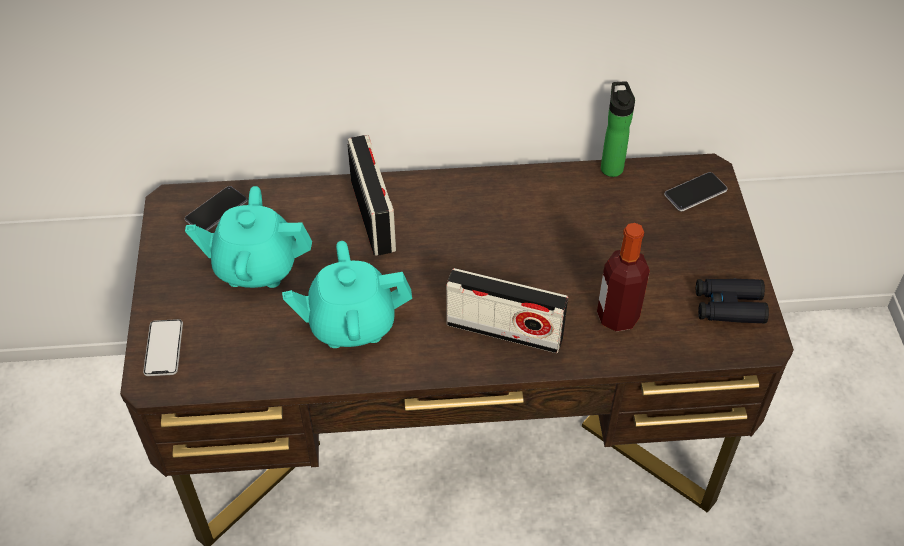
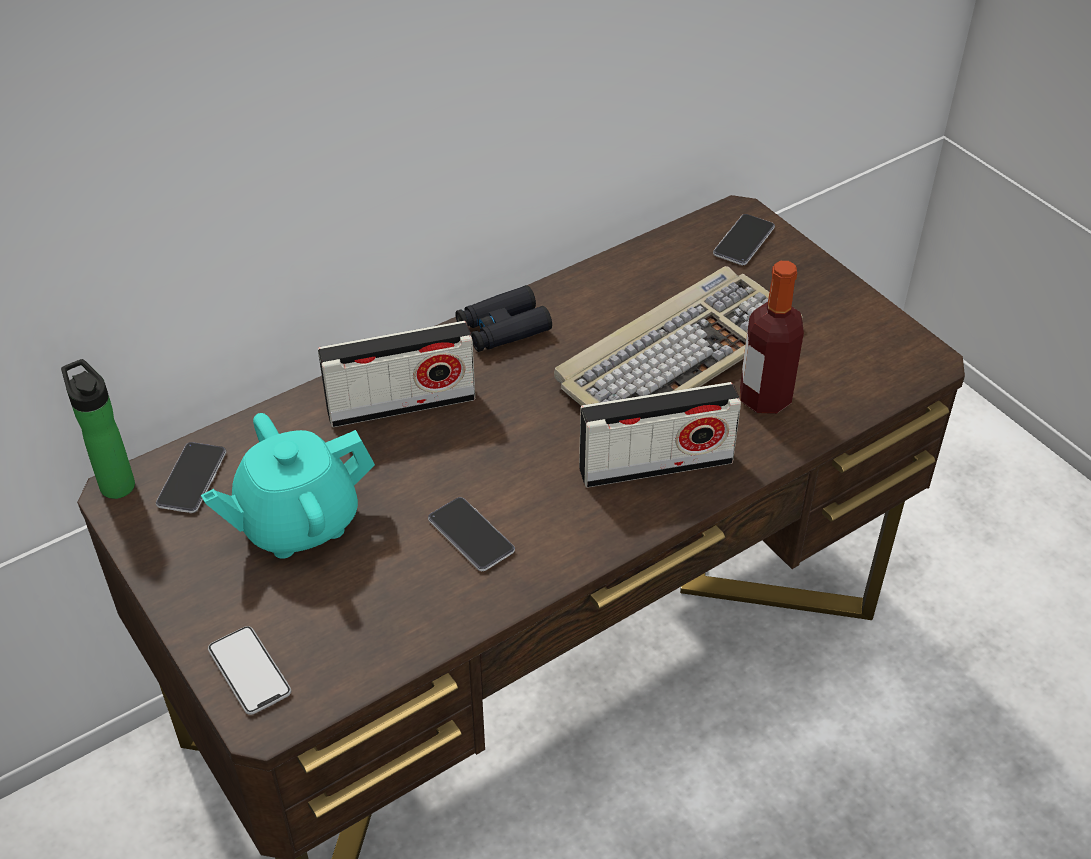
camera: 30 degrees left, 5 degrees down
(351, 323) = (471, 535): turquoise teapot -> phone
(373, 215) = (401, 404): radio -> radio turned 120 degrees clockwise
(580, 258) = (677, 354): none -> keyboard
(611, 166) = (634, 247): bottle -> bottle (115, 482)
(729, 306) = (868, 340): black binoculars -> black binoculars (503, 328)

